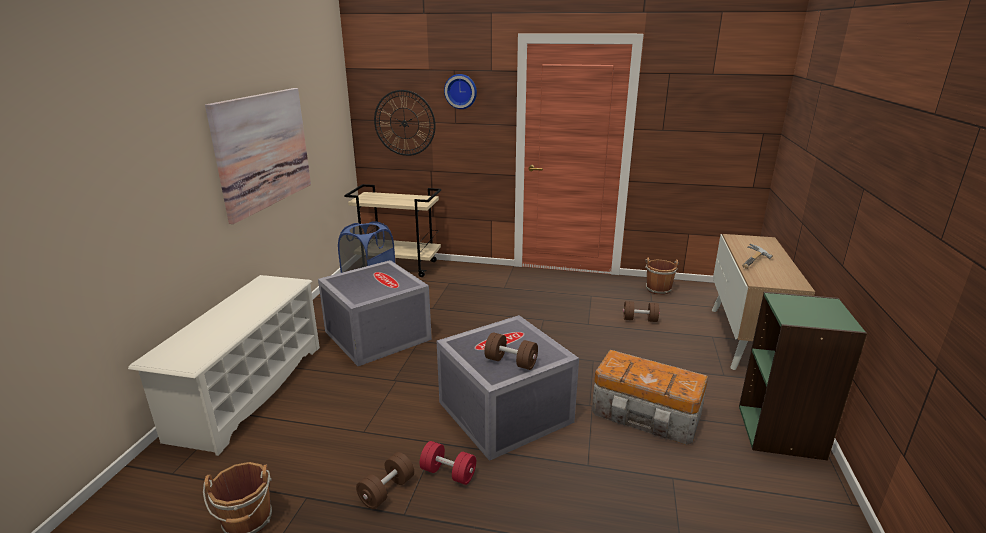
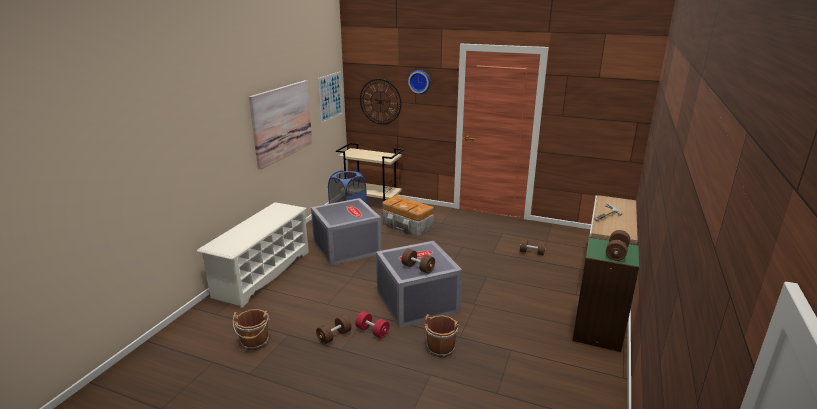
camera: 10 degrees right, 0 degrees up
(332, 116) = (330, 96): none -> picture
(646, 415) = (509, 313): storage box -> storage box (407, 227)
(658, 289) = (555, 232): brown bucket -> brown bucket (441, 347)
(820, 314) = (616, 253): none -> brown dumbbell

